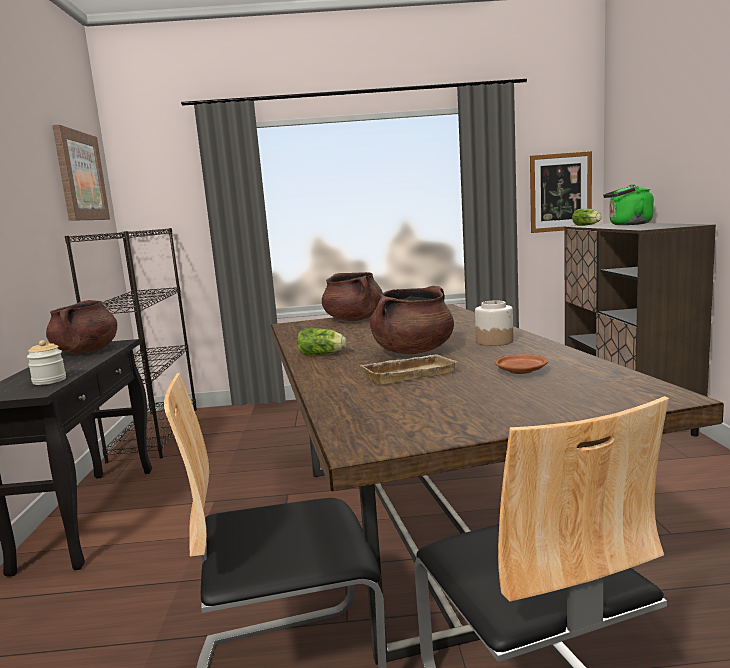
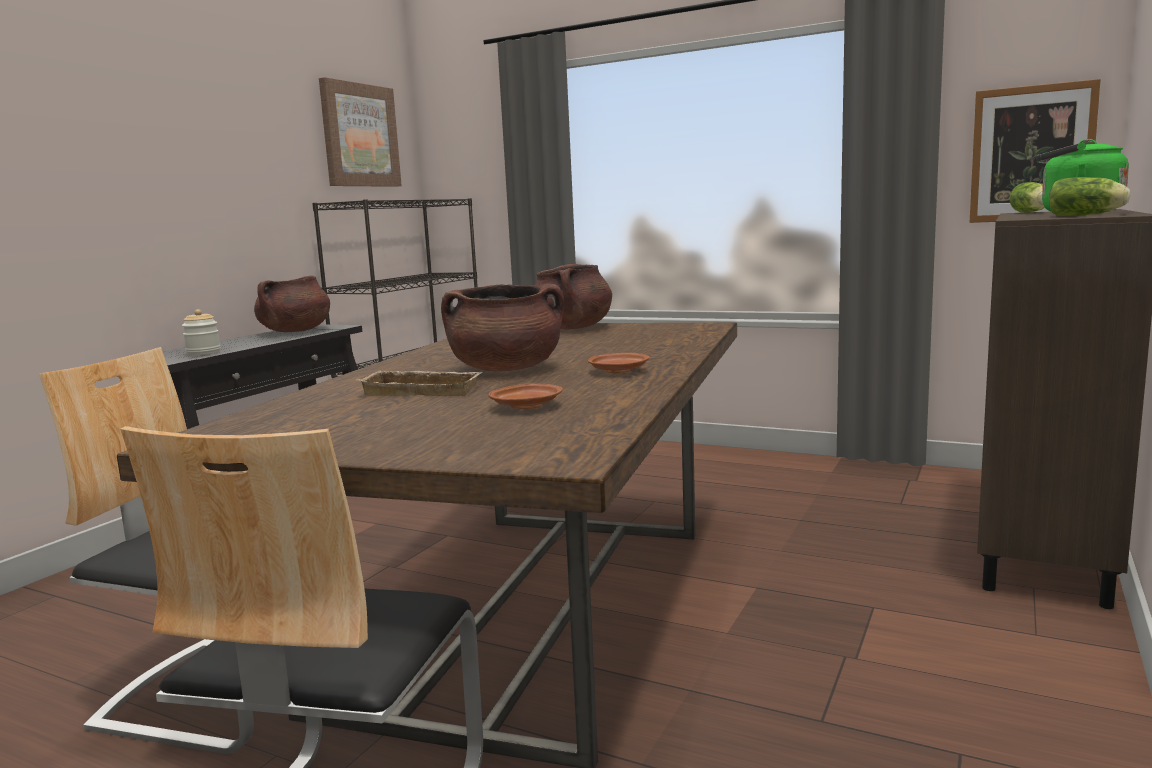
camera: 30 degrees right, 0 degrees up
(323, 354) = (425, 359): lettuce -> lettuce (1087, 215)
(494, 341) = (619, 371): jar -> brown plate

